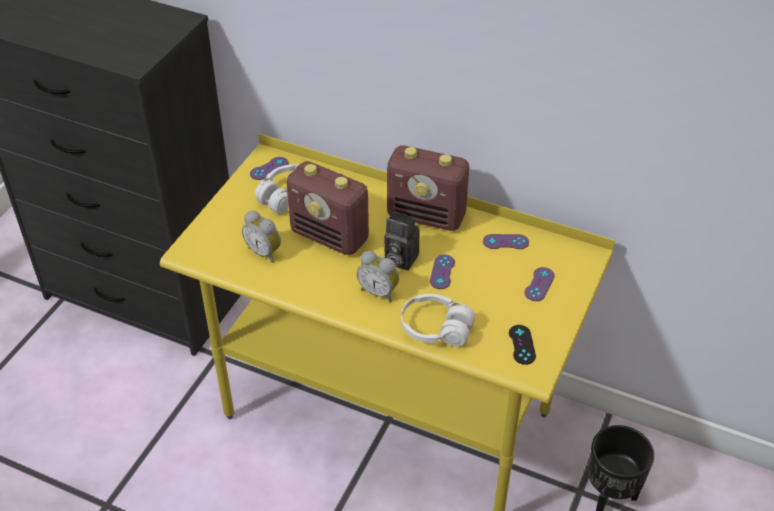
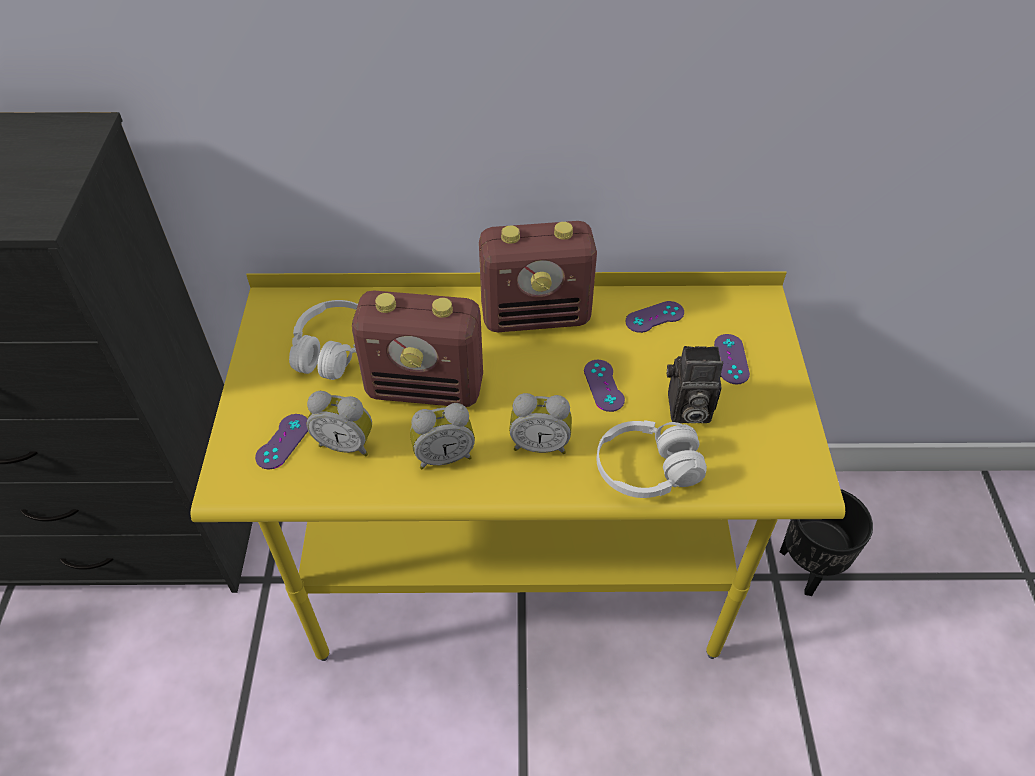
camera: 25 degrees left, 5 degrees up
(269, 168) = (284, 319): purple game controller -> purple game controller (283, 441)
(317, 278) = (444, 456): none -> alarm clock
(399, 259) = (537, 388): camera -> camera (686, 410)
(522, 344) = (766, 450): black game controller -> none

